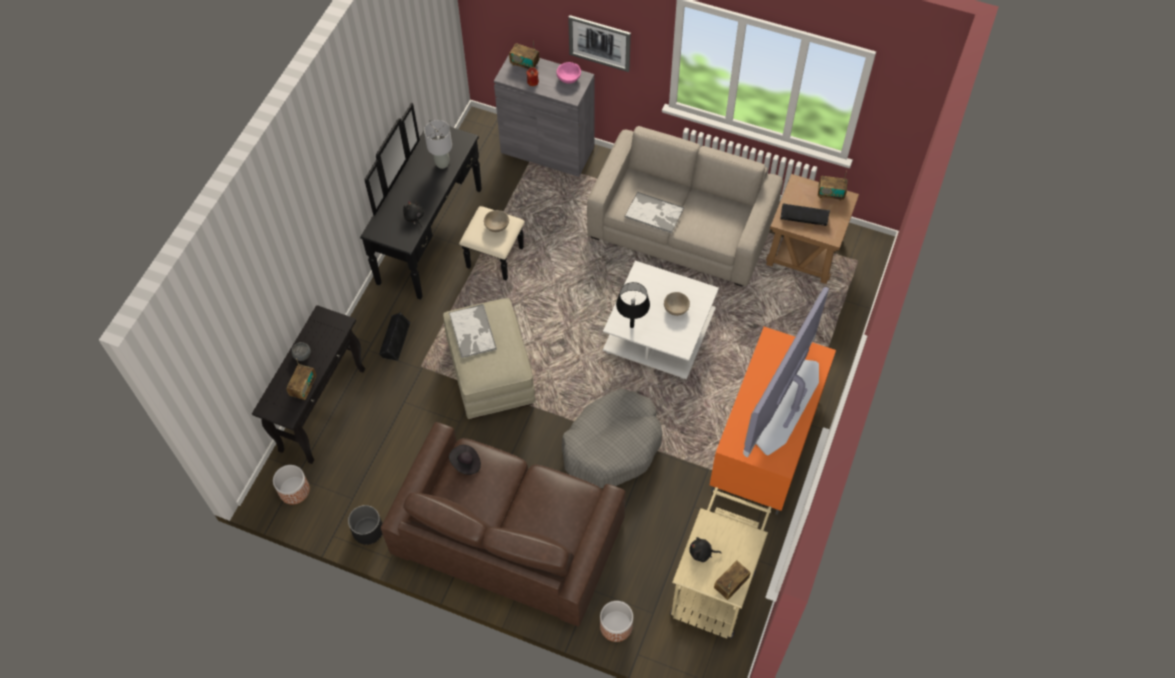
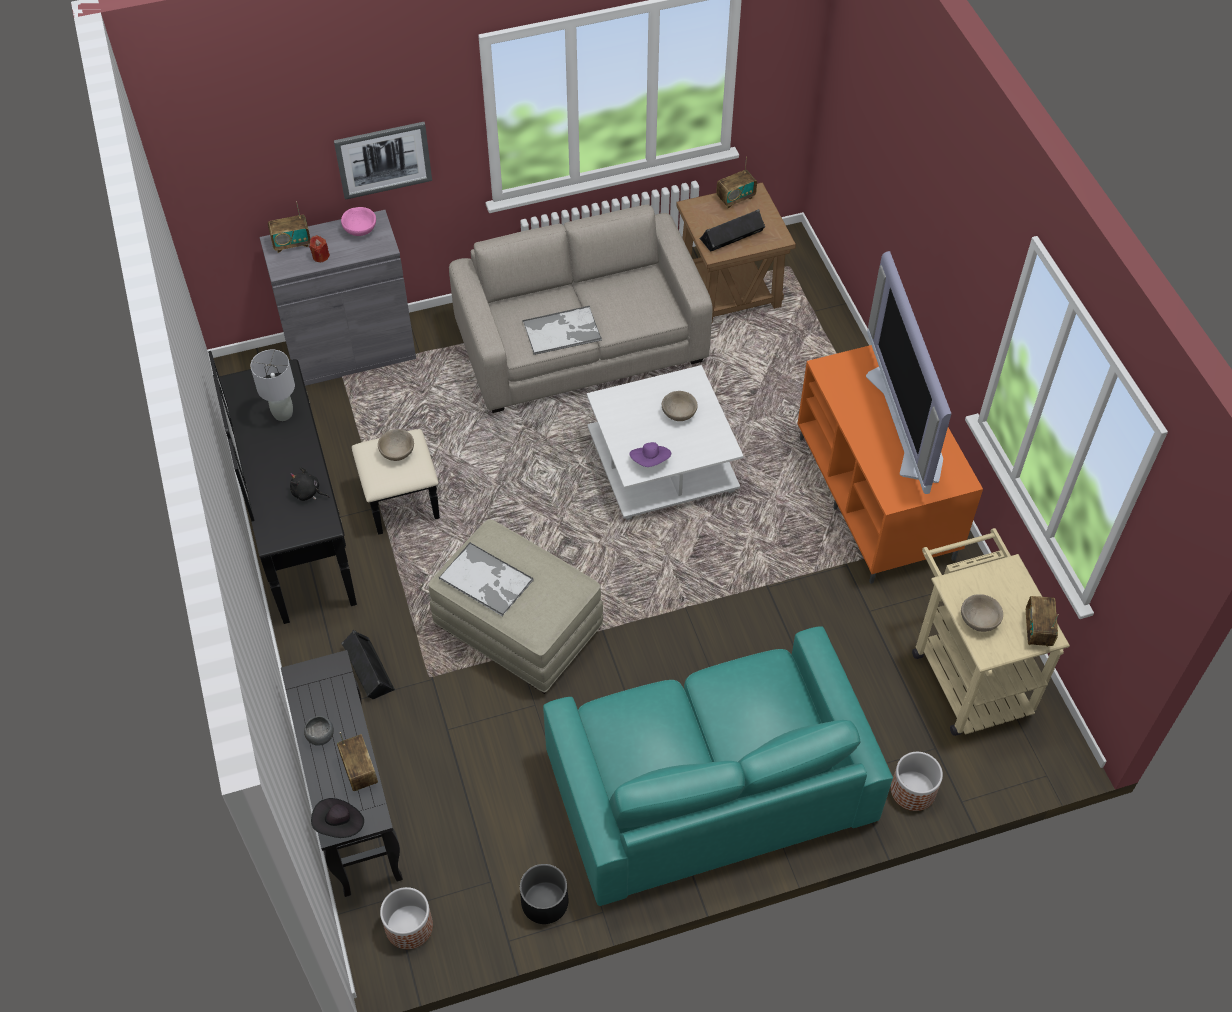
camera: 40 degrees left, 5 degrees down
(466, 463) = (616, 728): black hat -> black hat (339, 824)
(508, 535) = (709, 784): brown sofa -> turquoise sofa
(612, 445) = (726, 609): grey dog bed -> none
(632, 326) = (650, 461): black table lamp -> purple hat
(702, 553) = (979, 620): black plush toy -> beige bowl

